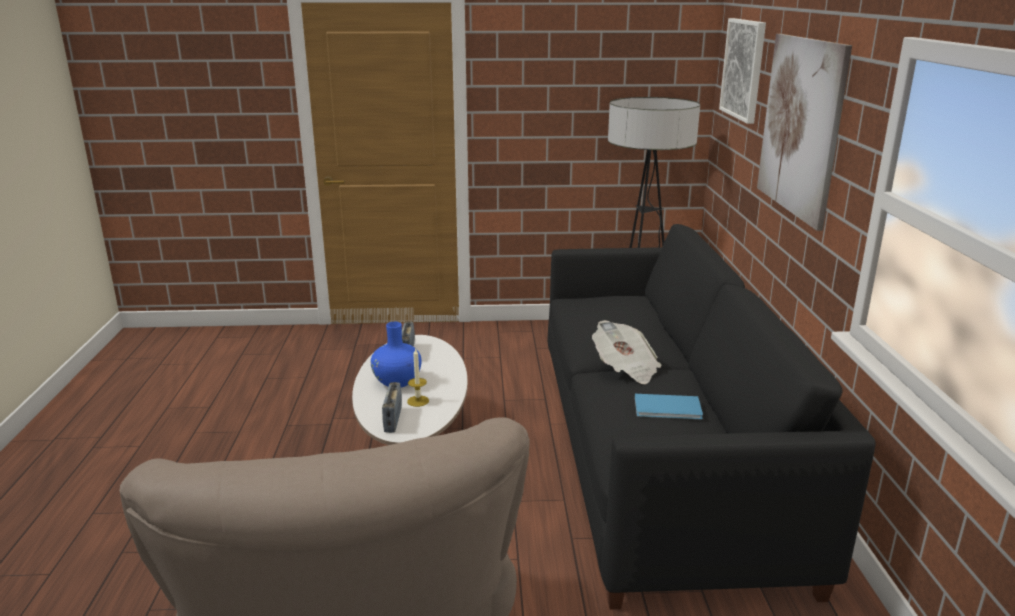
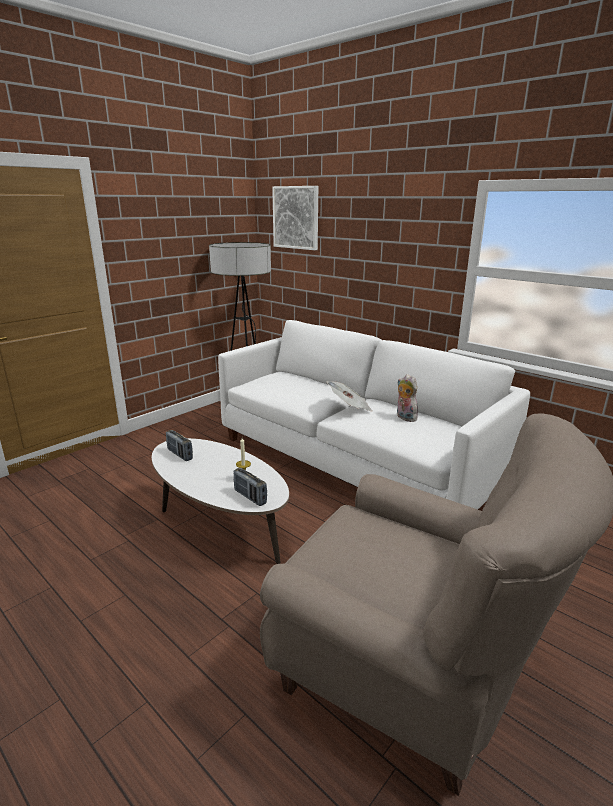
camera: 45 degrees left, 0 degrees up
(397, 381) = (207, 474): blue vase -> none
(659, 457) = (354, 461): black sofa -> white sofa
(669, 408) = (404, 417): blue book -> plush toy
(800, 126) = (376, 243): picture -> none

